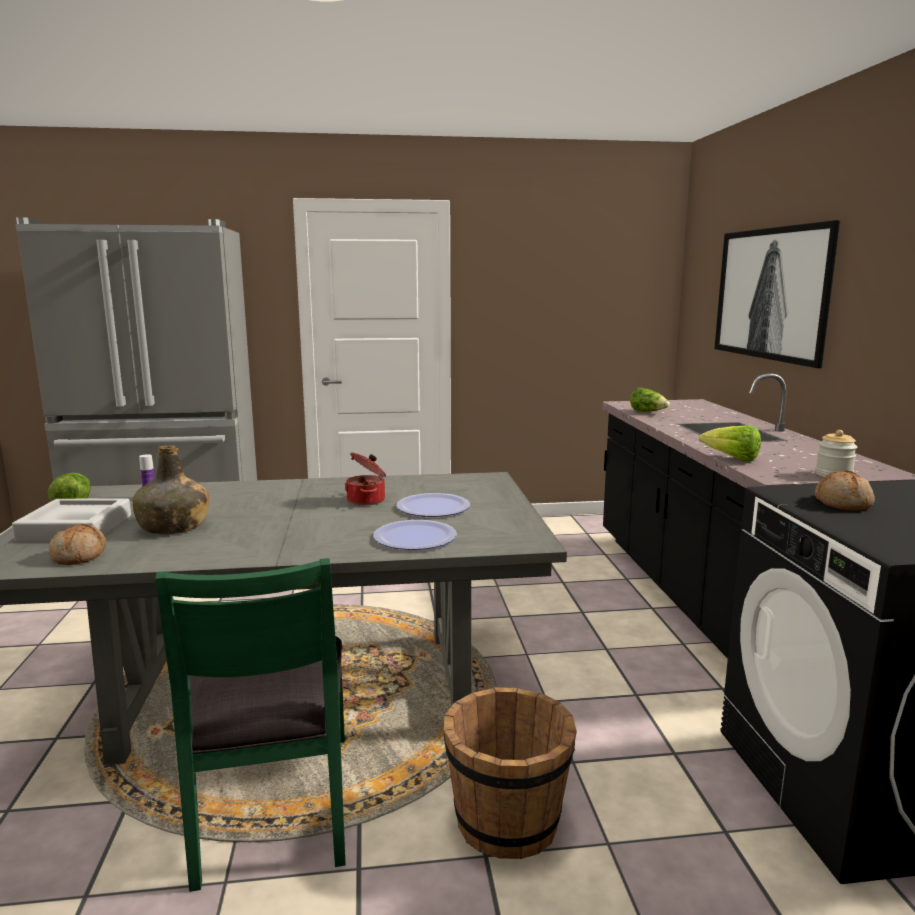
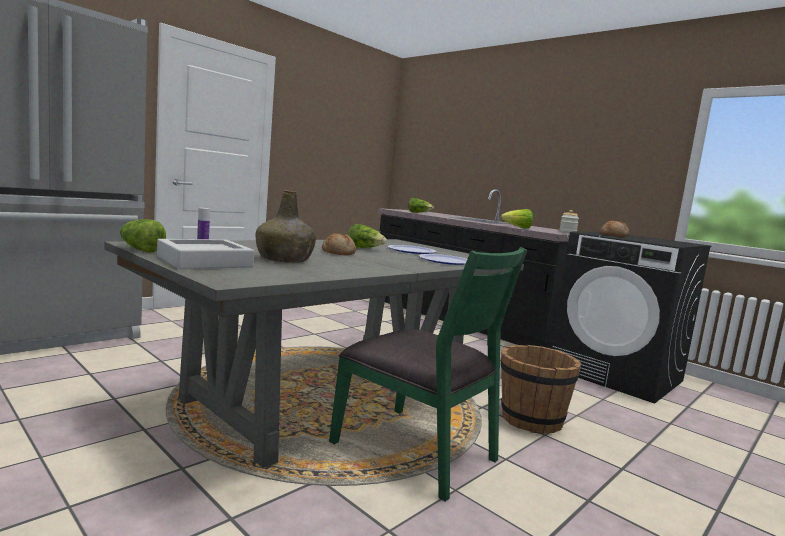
camera: 40 degrees left, 5 degrees down
(80, 556) = (271, 274): bread -> bread (338, 252)
(367, 500) = (365, 248): cooking pot -> lettuce
(772, 293) = (479, 148): picture -> none

